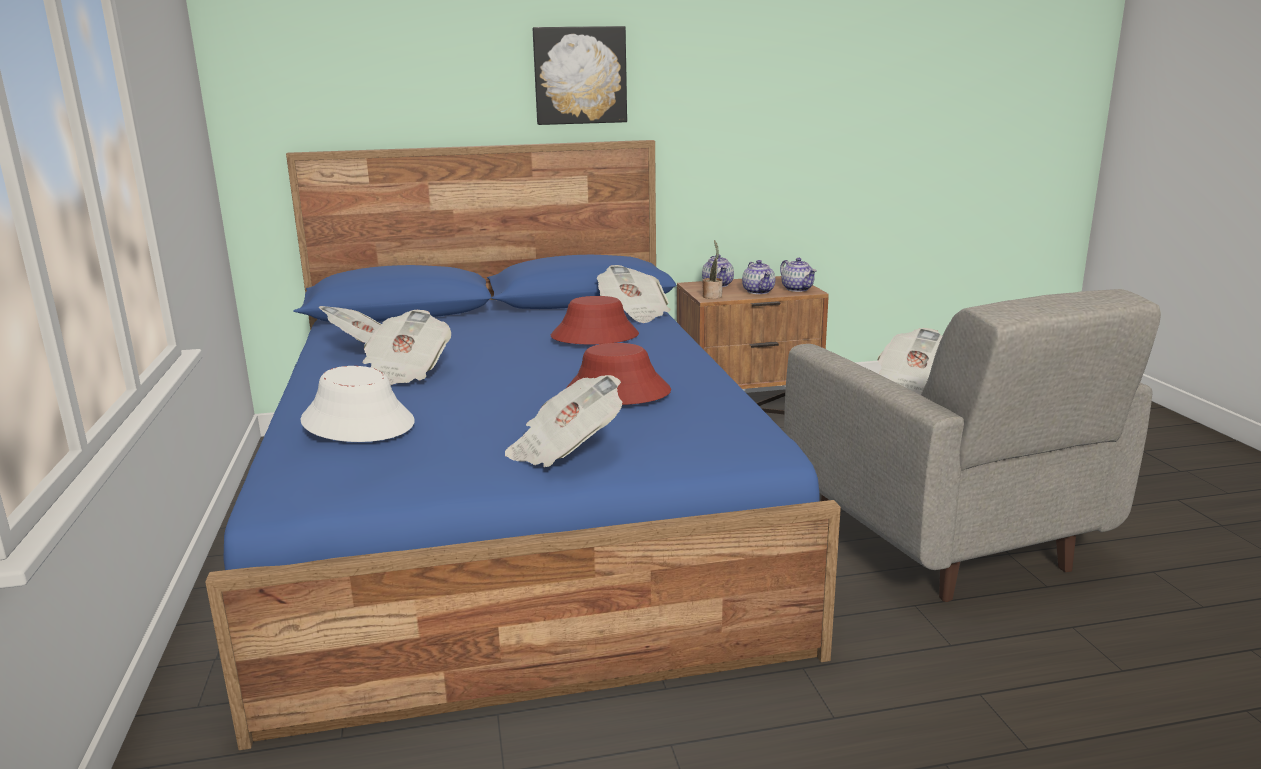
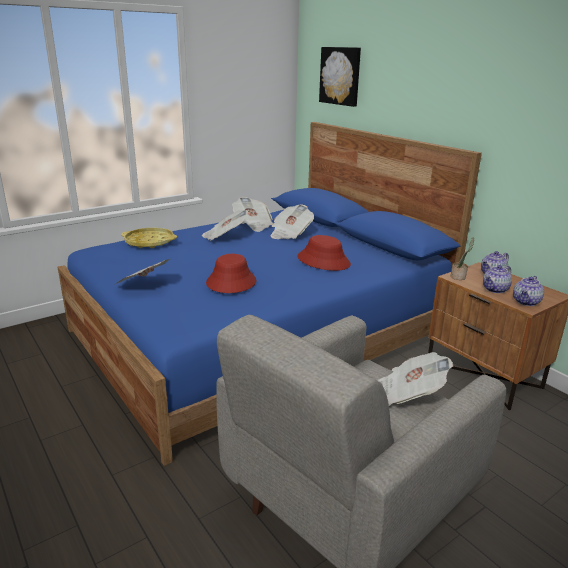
camera: 65 degrees right, 5 degrees up
(358, 422) = (149, 242): white hat -> yellow tray
(580, 75) = (447, 98): picture -> picture (341, 76)
(634, 313) = (382, 262): newspaper -> newspaper (290, 234)

